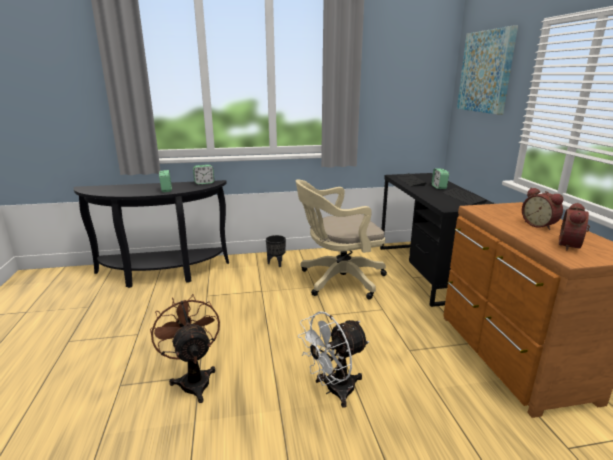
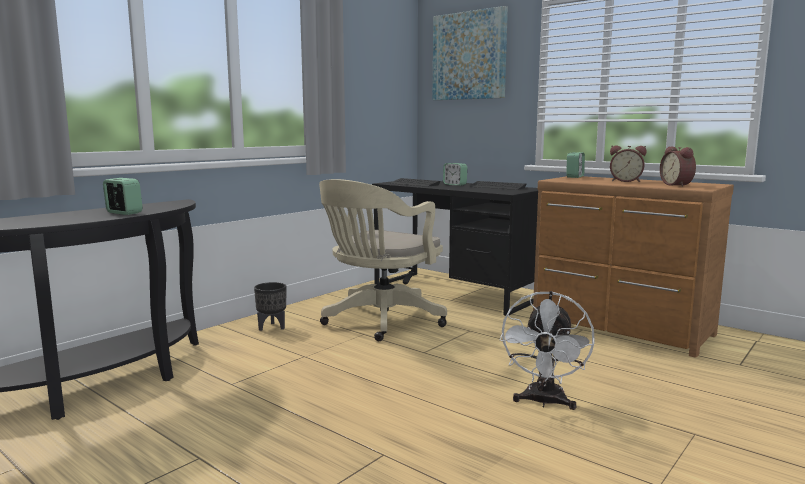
camera: 40 degrees left, 10 degrees down
(193, 379) = (384, 460): brown fan -> none
(204, 183) = (163, 203): alarm clock -> alarm clock (575, 177)

